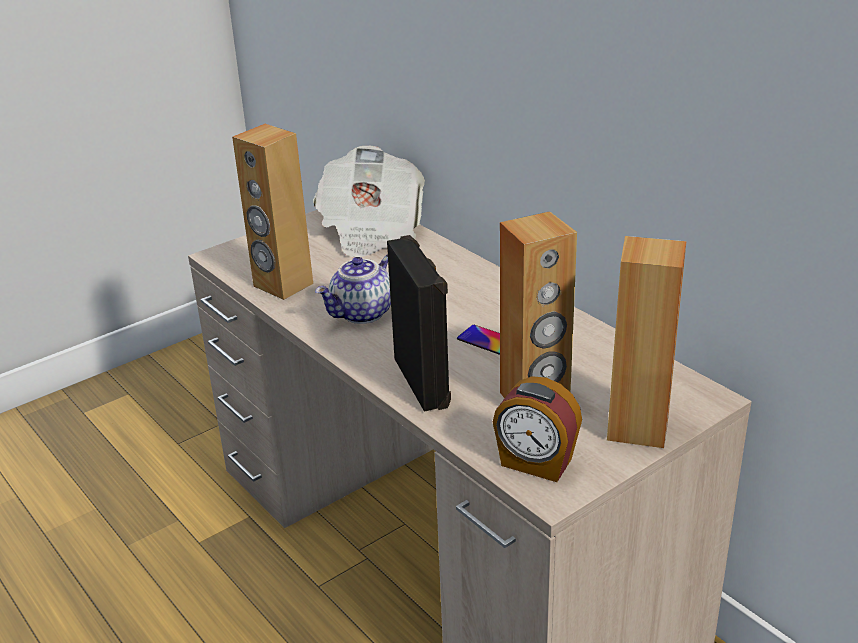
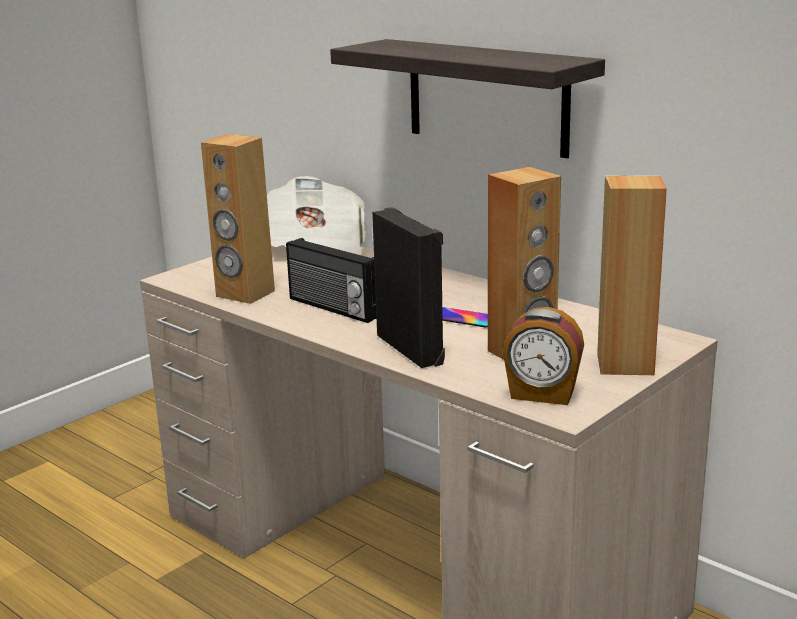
camera: 10 degrees left, 10 degrees down
(363, 314) = (333, 308): teapot -> radio
(540, 97) = (487, 97): none -> shelf

